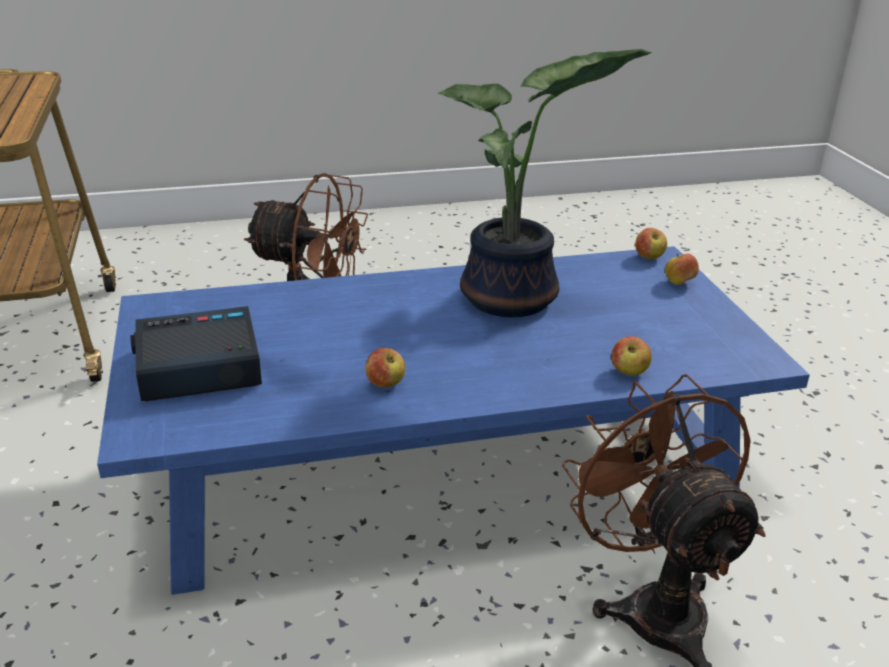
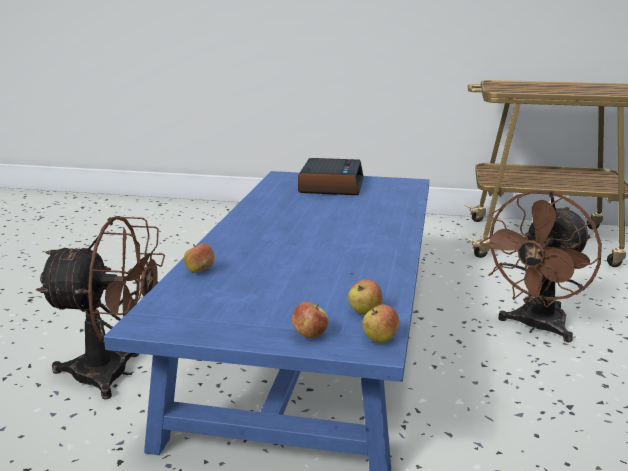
camera: 115 degrees right, 10 degrees down
(385, 384) = (270, 213): apple -> apple (365, 312)
(513, 300) = (338, 260): potted plant -> none

